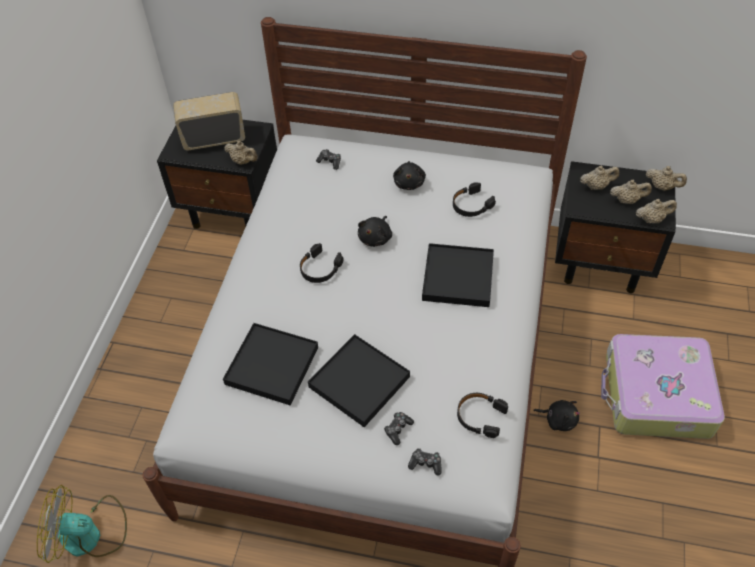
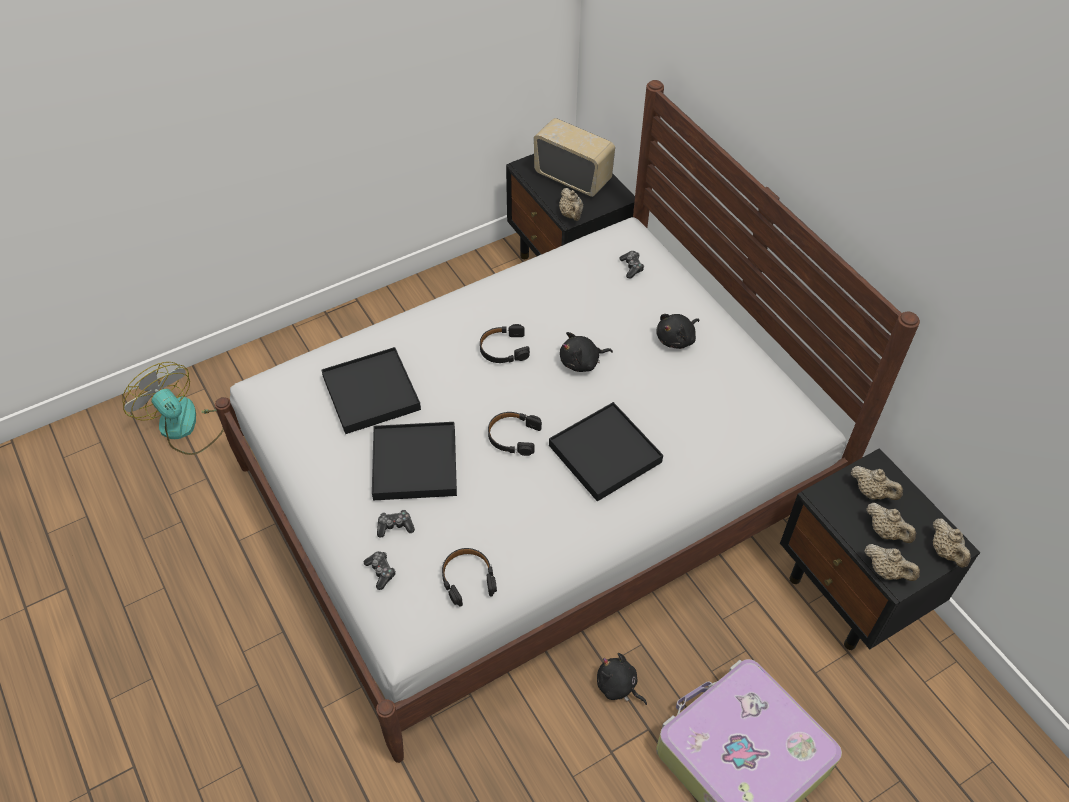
camera: 45 degrees right, 0 degrees up
(471, 205) = (705, 403): black headphones -> black headphones (513, 437)
(558, 419) = (618, 686): black plush toy -> black plush toy turned 150 degrees clockwise

